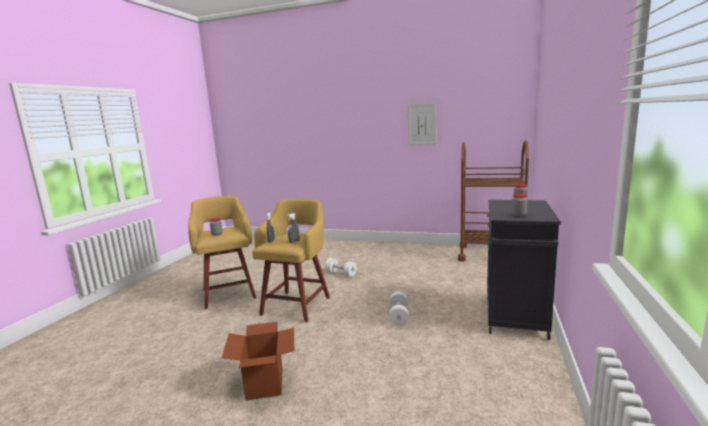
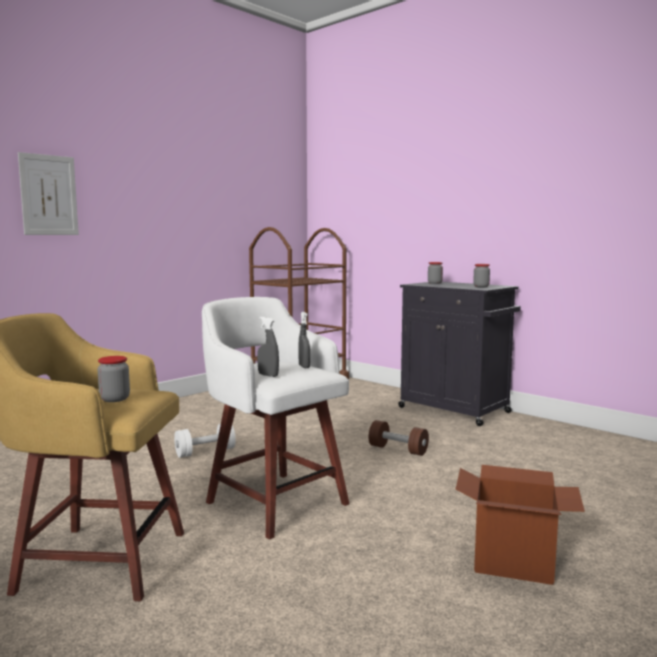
camera: 65 degrees left, 5 degrees down
(297, 305) = (274, 501): yellow stool -> white stool
(399, 316) = (398, 450): white dumbbell -> brown dumbbell
(421, 124) = (192, 199): picture -> picture (49, 195)

